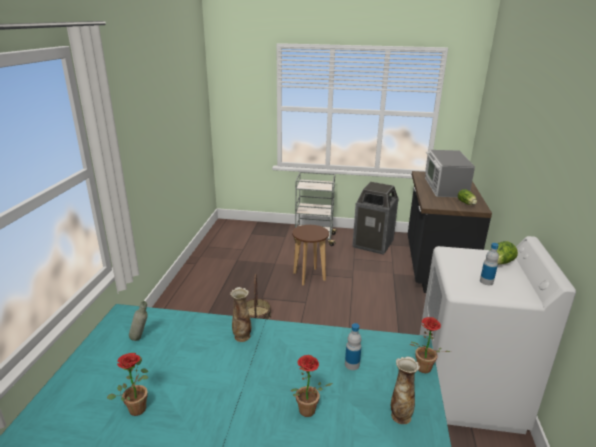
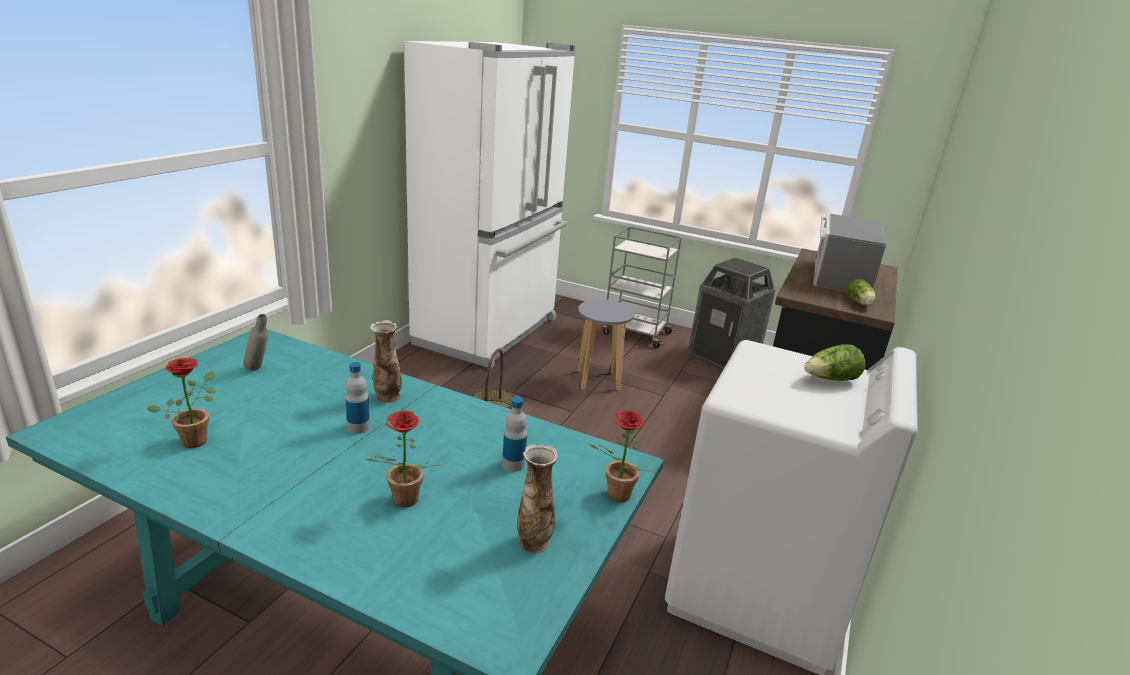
camera: 15 degrees right, 0 degrees up
(224, 257) = (490, 331): none -> white fridge
(309, 277) = (598, 380): brown stool -> grey stool
(486, 281) = (785, 397): bottle -> bottle (358, 427)

